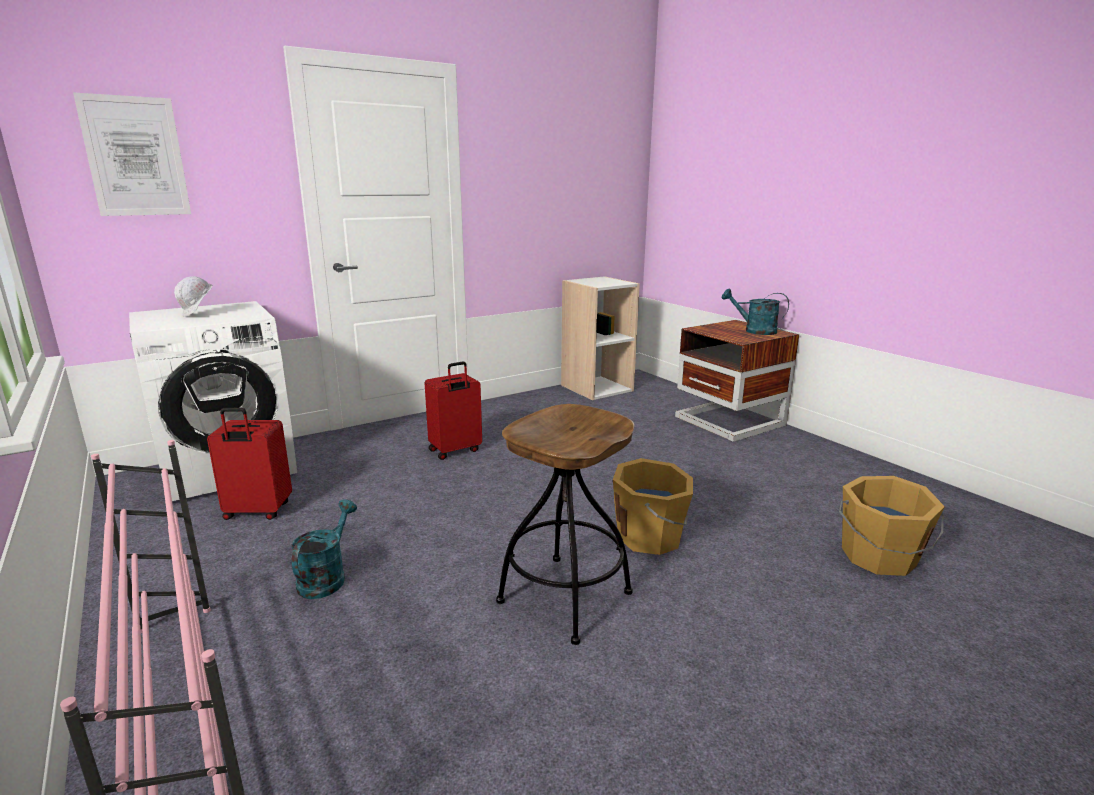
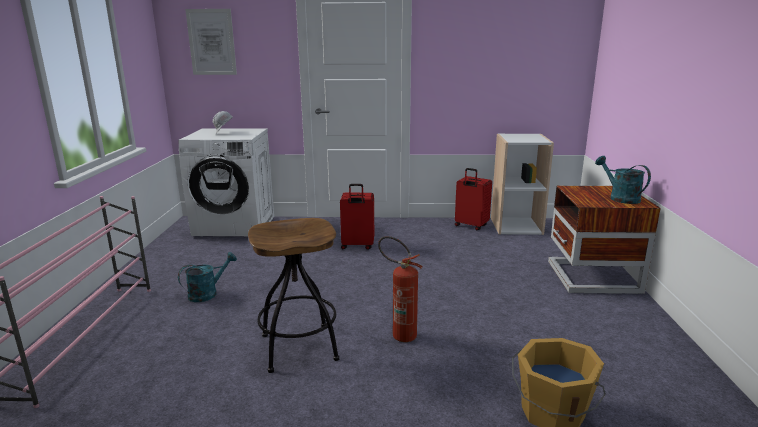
camera: 35 degrees right, 0 degrees up
(257, 512) = (221, 252): red suitcase -> red suitcase (471, 226)
(651, 537) = (399, 334): orange bucket -> fire extinguisher

